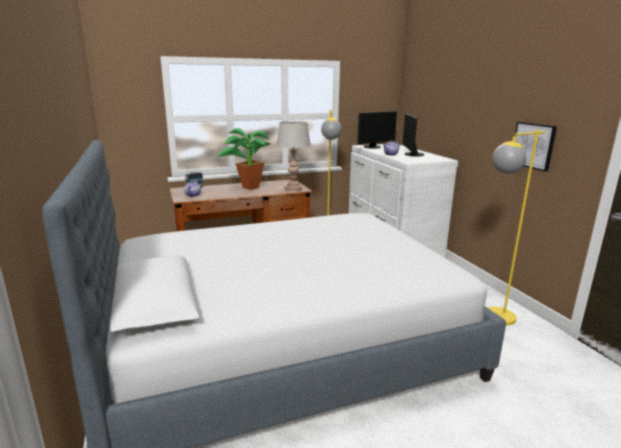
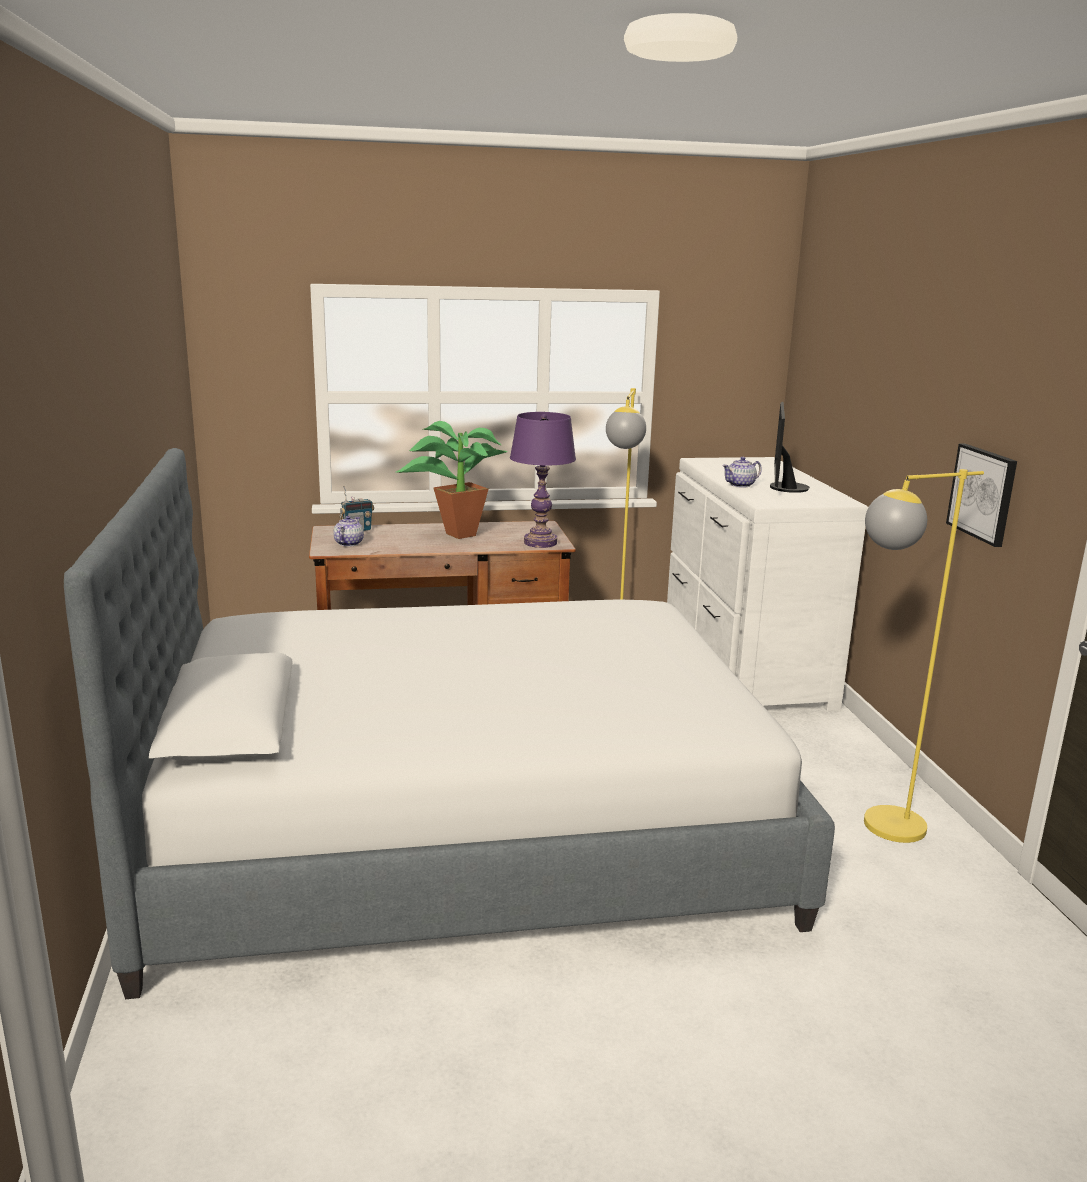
camera: 10 degrees right, 0 degrees up
(293, 189) = (540, 543): grey table lamp -> purple table lamp
(373, 147) = (719, 465): monitor -> none

